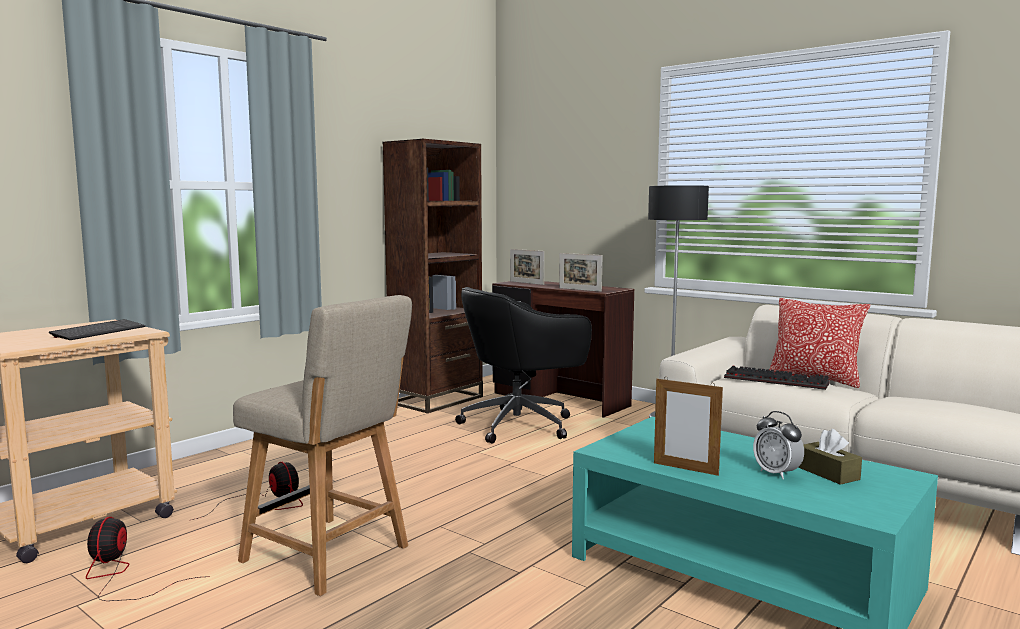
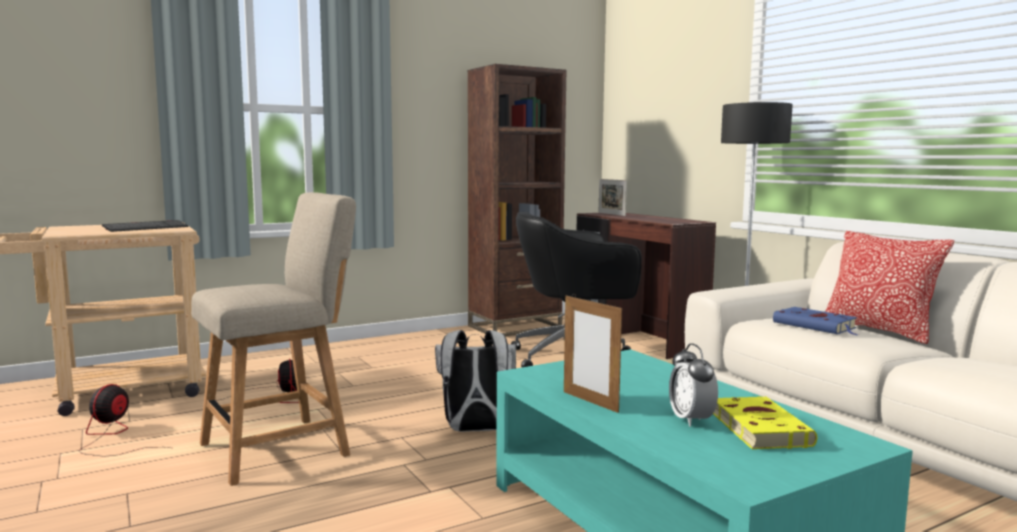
camera: 20 degrees right, 0 degrees up
(331, 556) = (282, 447): beige chair -> beige chair turned 90 degrees counterclockwise
(502, 508) = (475, 430): none -> white backpack
(580, 289) = (652, 220): picture frame -> none
(778, 380) = (816, 326): keyboard -> blue book
(828, 473) = (758, 428): brown tissue box -> yellow book

